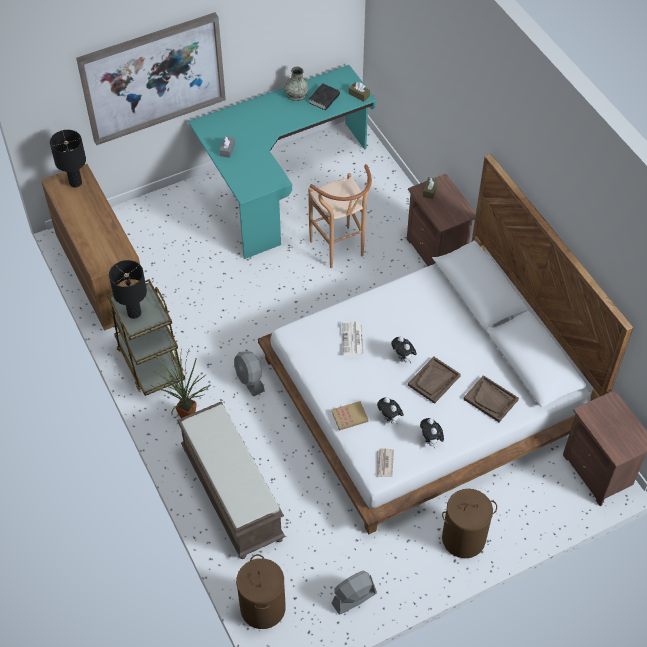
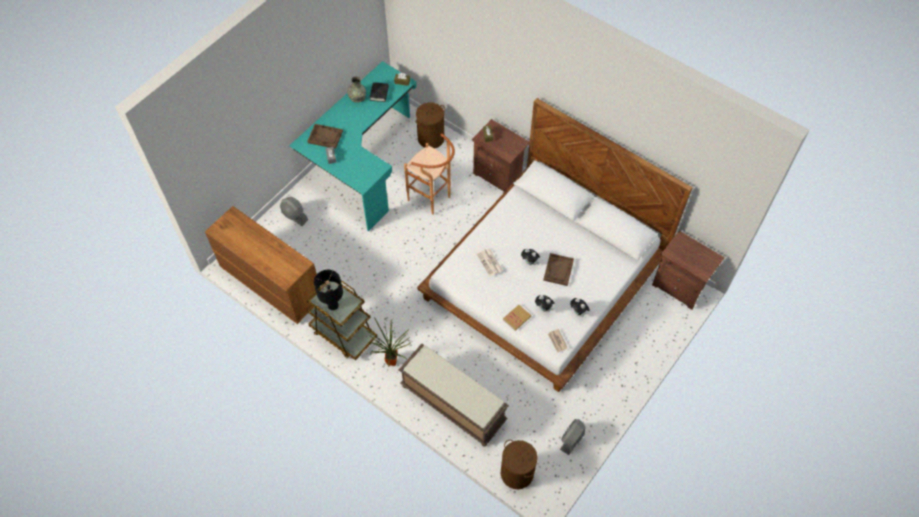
camera: 25 degrees left, 5 degrees up
(75, 182) = (233, 224): black table lamp -> none
(153, 77) = (262, 123): picture -> none
(249, 380) = (421, 318): grey fan -> grey fan (294, 216)
(463, 538) = (619, 368): brown laundry basket -> brown laundry basket (431, 139)
(491, 399) = (601, 268): brown tray -> brown tray (325, 137)

